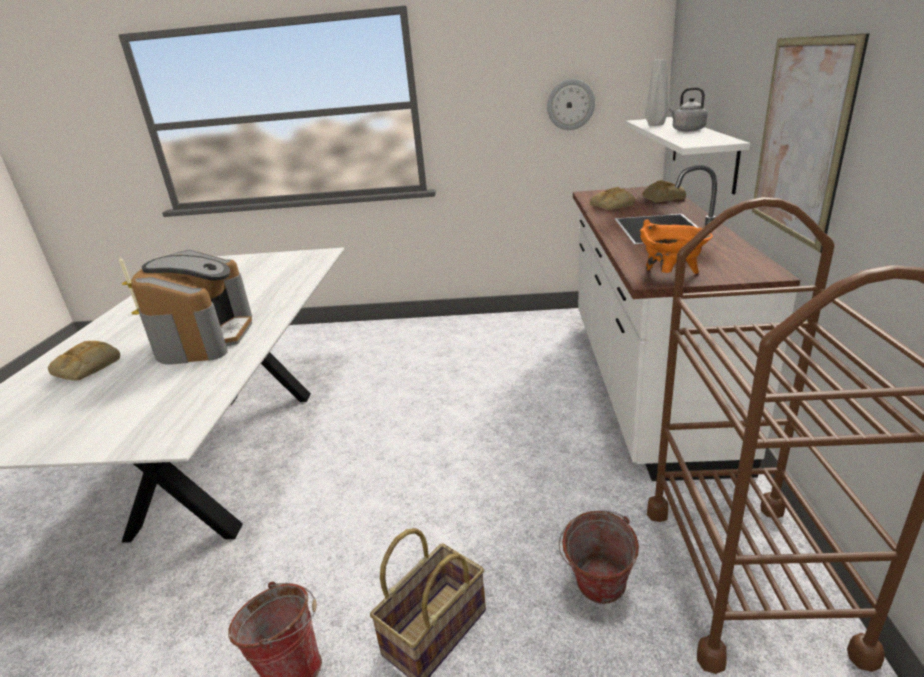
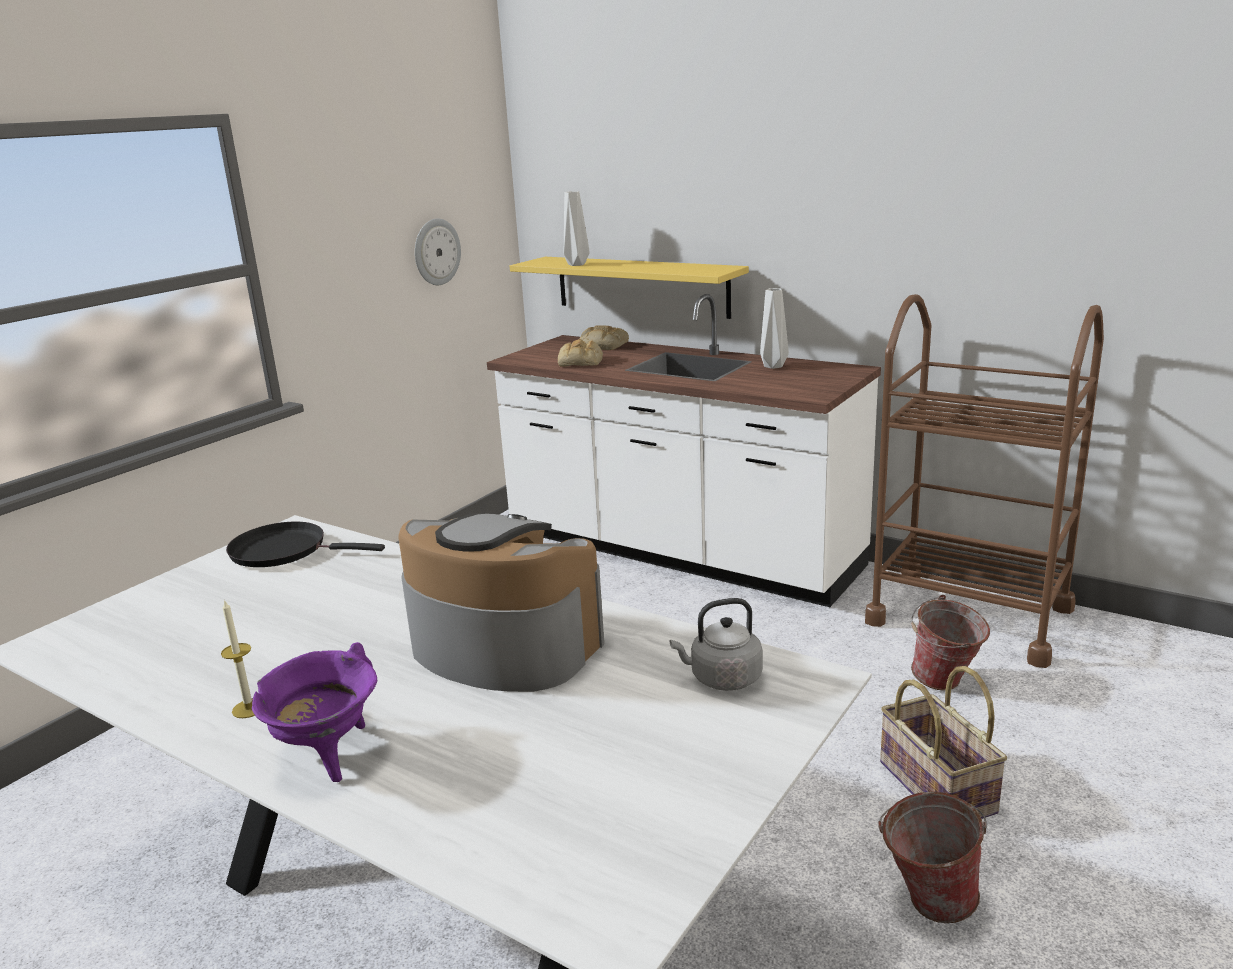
camera: 60 degrees left, 5 degrees down
(87, 367) = (465, 760): bread -> none
(97, 339) = (327, 755): none -> purple cooking pot
(299, 260) = (285, 550): none -> black frying pan
(670, 276) = (815, 389): orange cooking pot -> none
(686, 130) = (639, 264): grey kettle -> grey kettle (722, 679)
(702, 151) = (641, 286): white shelf -> yellow shelf
(710, 247) = (772, 366): none -> grey vase
(800, 140) = (837, 254): picture -> none

